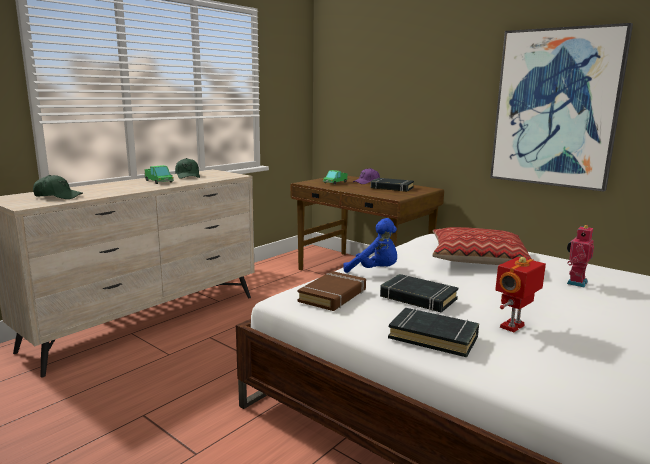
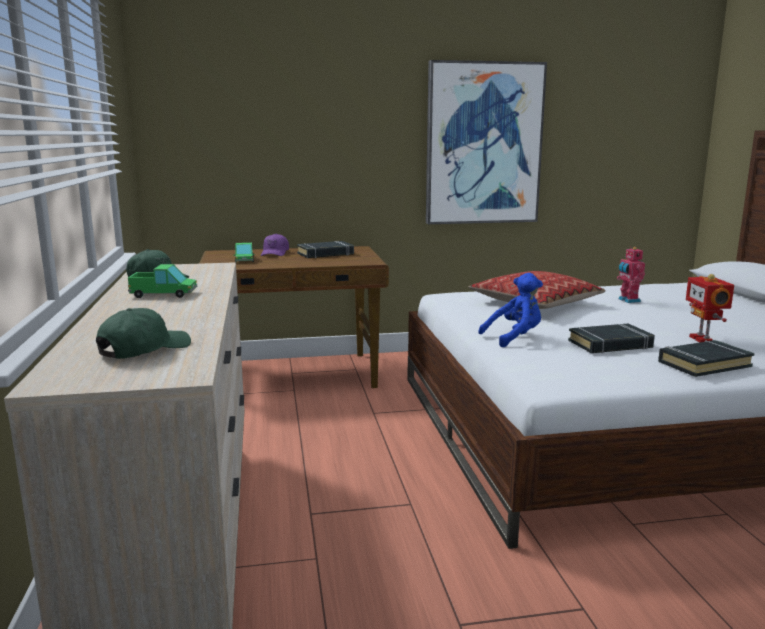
camera: 50 degrees left, 0 degrees up
(333, 296) = (568, 367): brown book -> none

